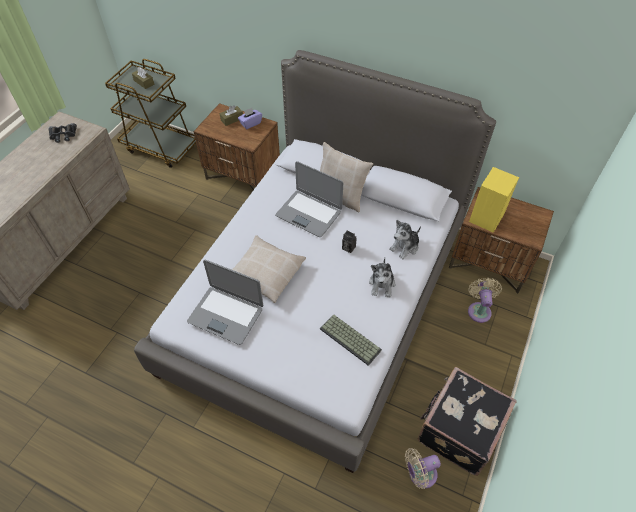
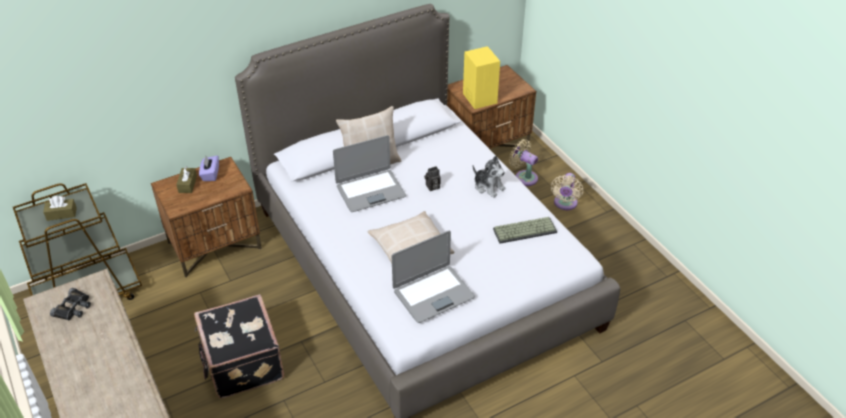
camera: 55 degrees left, 10 degrees down
(405, 247) = (464, 155): plush toy -> none
(419, 474) = (635, 291): beige fan -> beige fan (565, 204)
(458, 429) = (615, 249): black suitcase -> black suitcase (241, 363)

